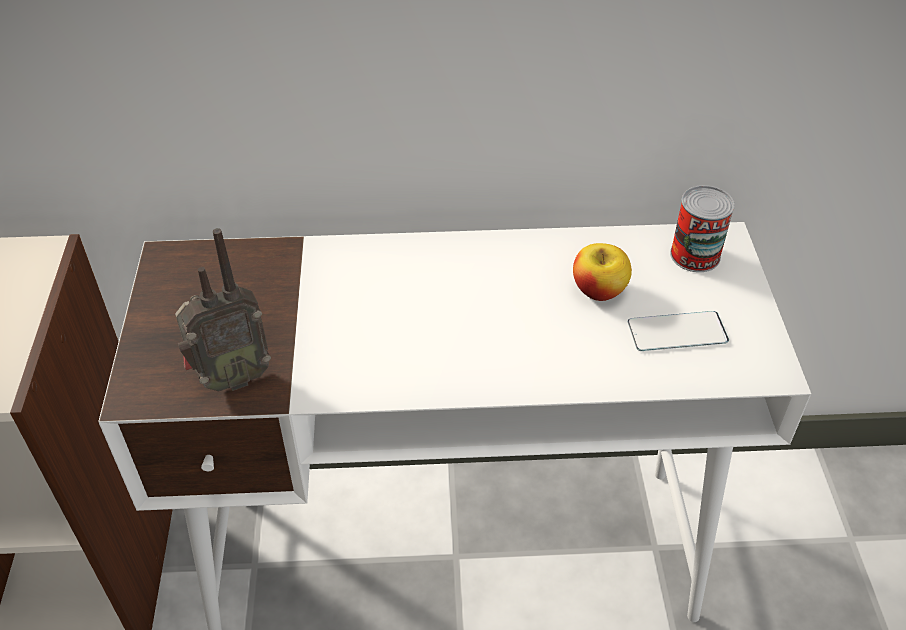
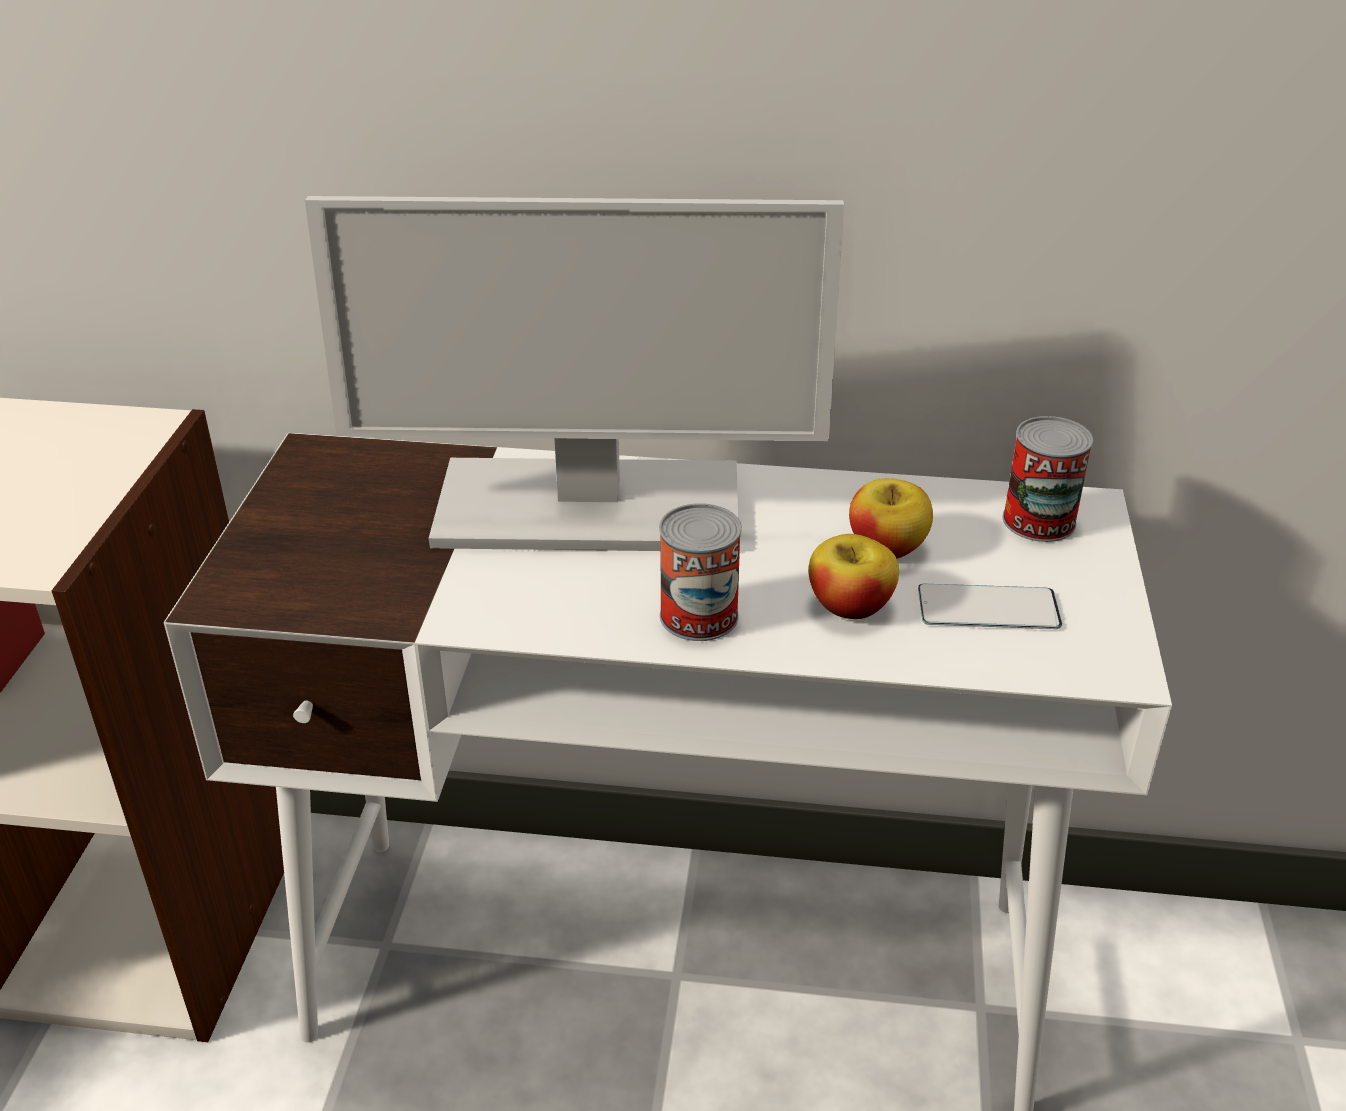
camera: 10 degrees right, 10 degrees down
(231, 378) = (350, 593): radio -> none
(382, 283) = (585, 509): none -> monitor
(484, 364) = (699, 616): none -> can
(585, 342) = (850, 606): none -> apple

